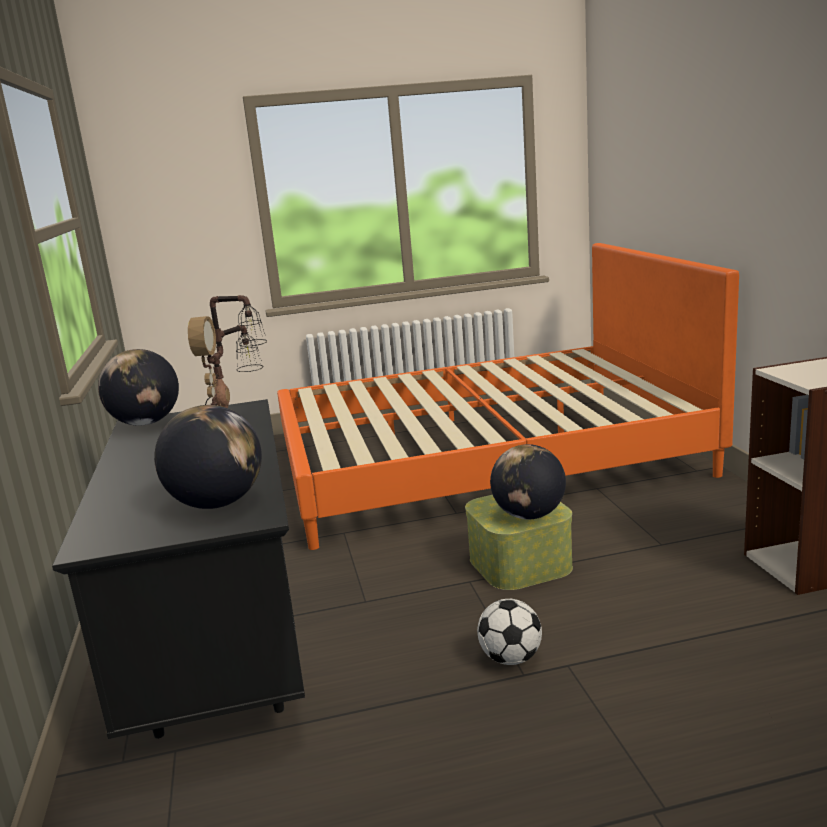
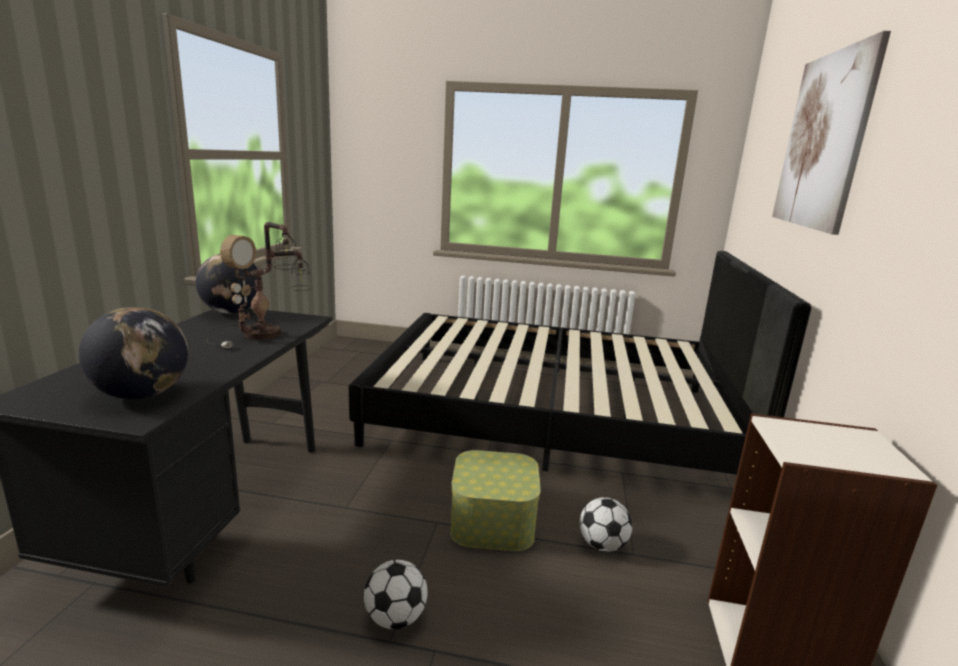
camera: 20 degrees right, 0 degrees up
(485, 461) = (551, 415): orange bed -> black bed
(529, 515) = (499, 483): globe -> none
(631, 547) = (602, 545): none -> football
(703, 118) = (823, 141): none -> picture

